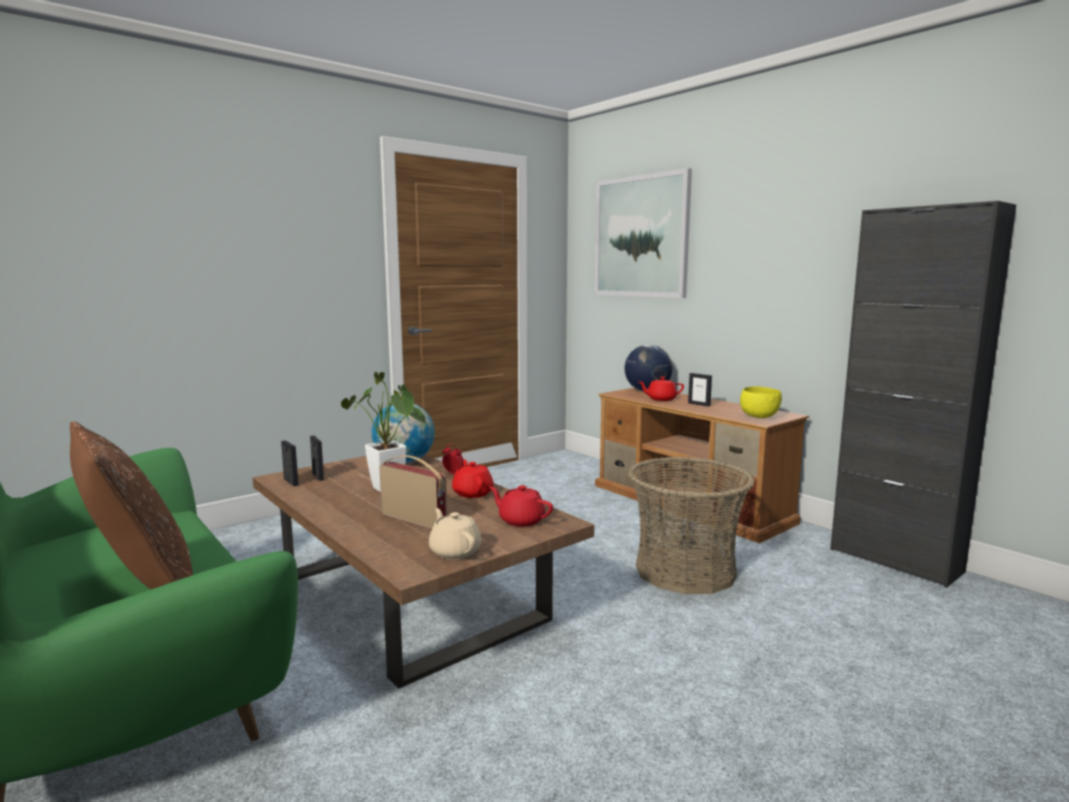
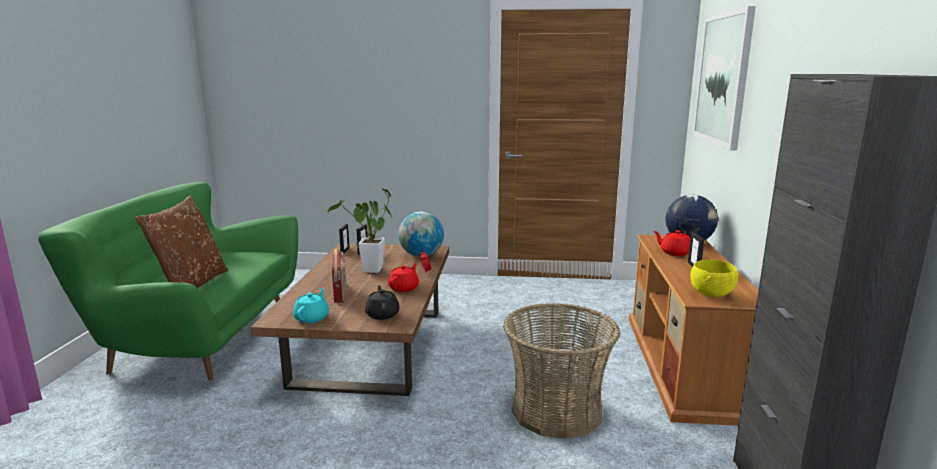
camera: 45 degrees right, 5 degrees up
(455, 551) = (312, 318): beige teapot -> turquoise teapot
(521, 520) = (382, 314): red teapot -> black teapot

